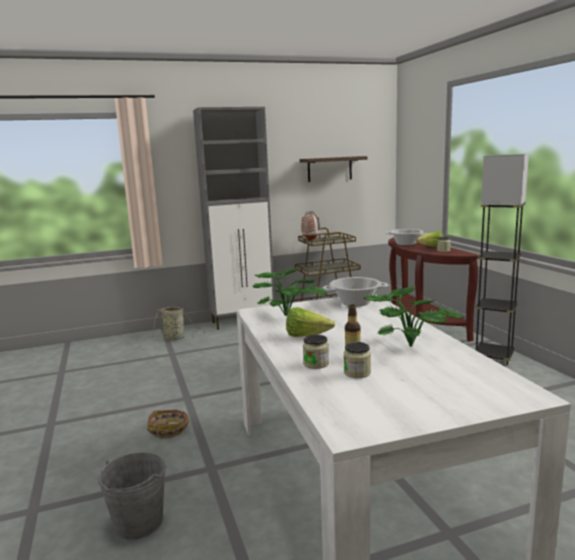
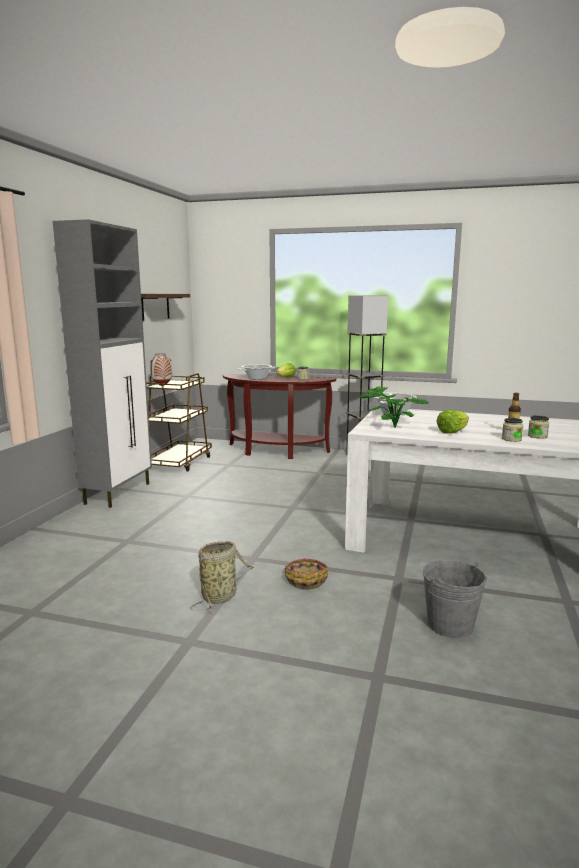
camera: 55 degrees left, 0 degrees up
(176, 338) = (84, 529): basket -> basket (221, 596)
(410, 344) = (501, 421): potted plant -> none

